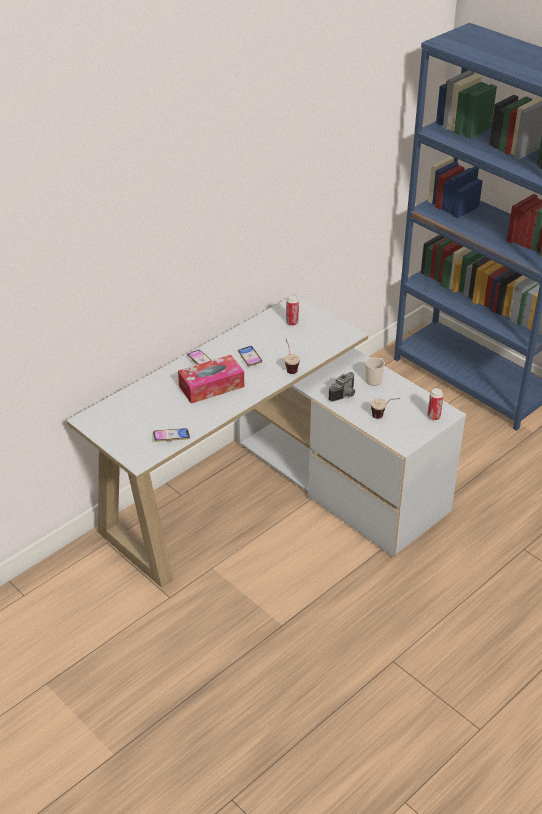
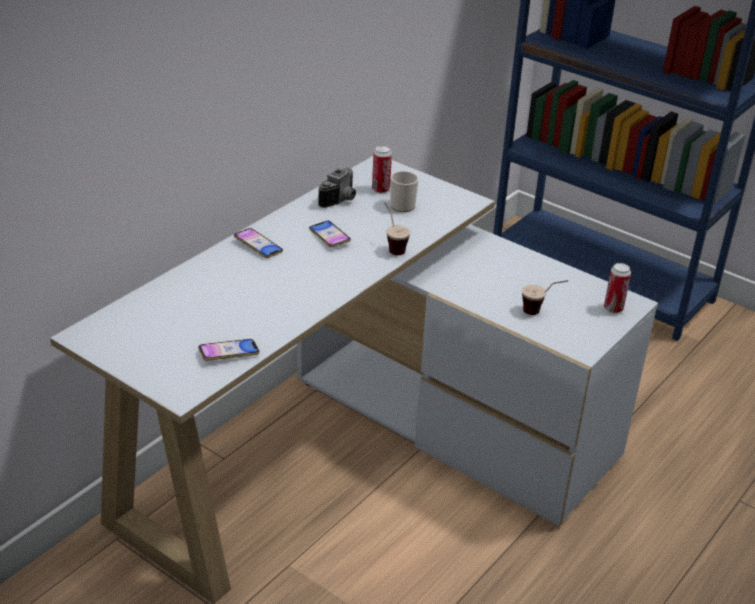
camera: 10 degrees left, 5 degrees down
(211, 386) = (279, 278): tissue box -> none
(345, 395) = (476, 286): camera -> camera (342, 200)
(374, 379) = (512, 263): mug -> mug (404, 204)

